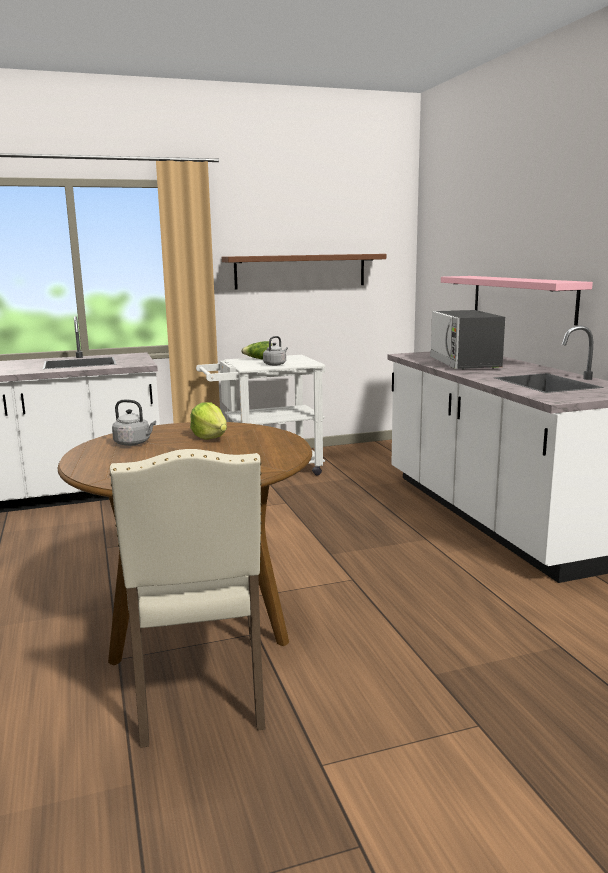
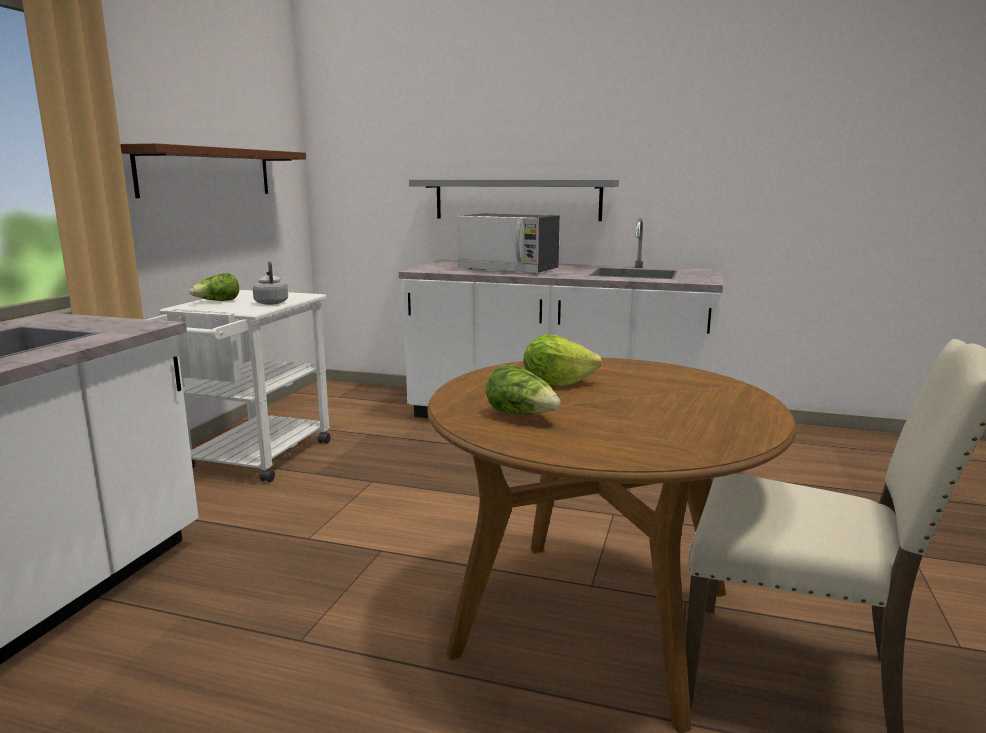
camera: 55 degrees left, 0 degrees up
(134, 443) = (522, 415): grey kettle -> lettuce
(522, 298) = (517, 199): pink shelf -> grey shelf

